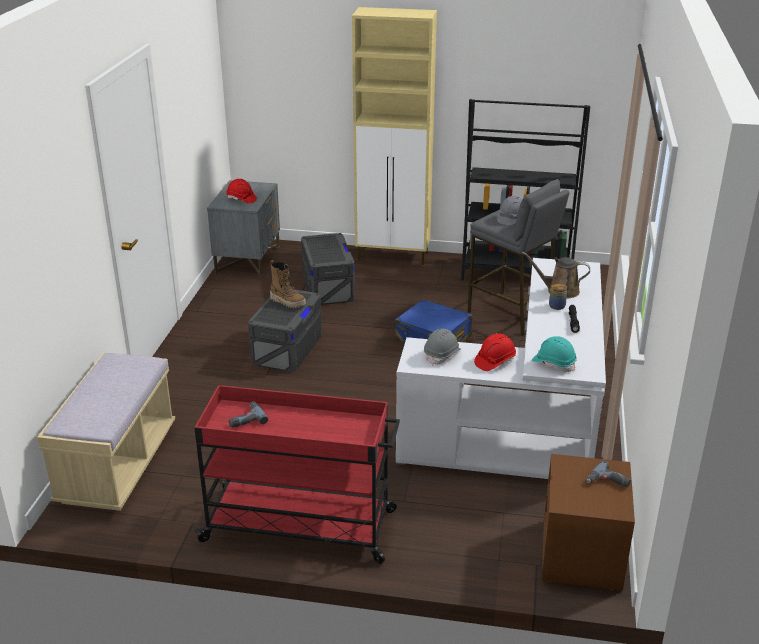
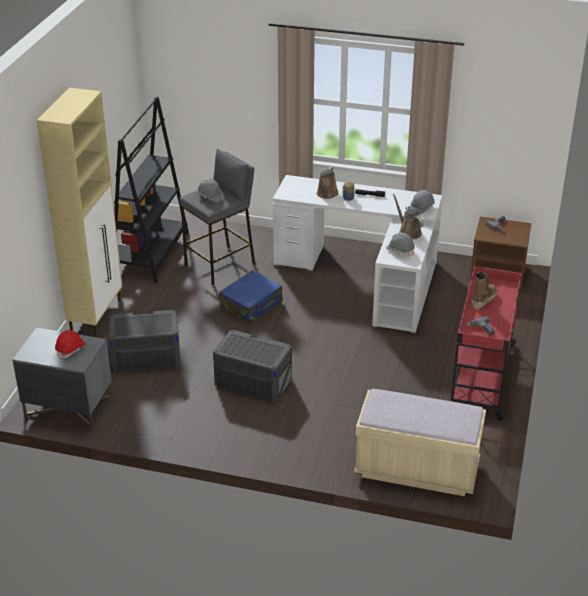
camera: 85 degrees left, 5 degrees up
(288, 302) = (243, 346): boot -> boot (483, 300)
(494, 361) = (408, 232): red hard hat -> brown watering can
(554, 363) = (421, 208): turquoise hard hat -> grey hard hat

